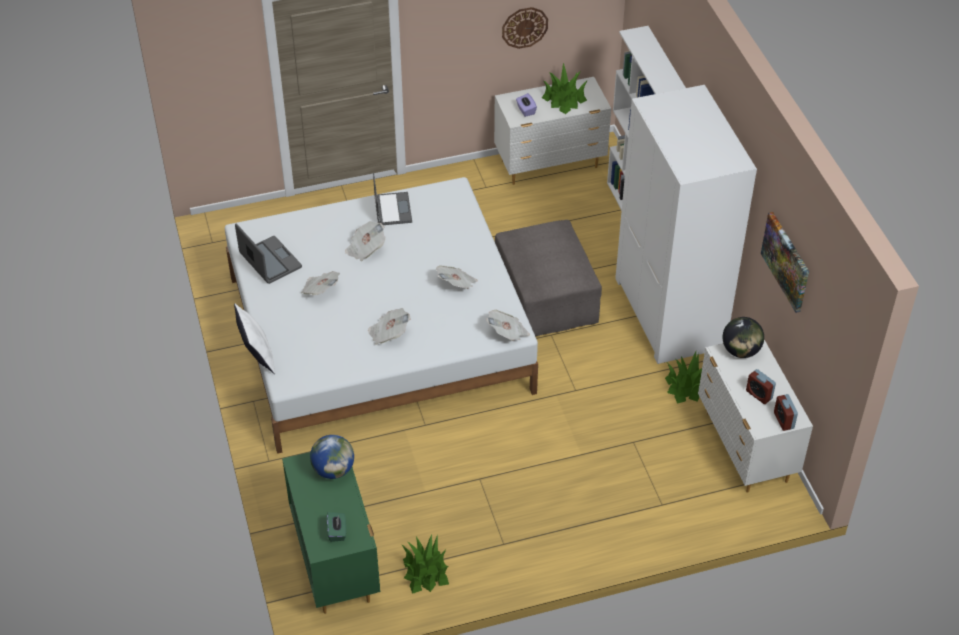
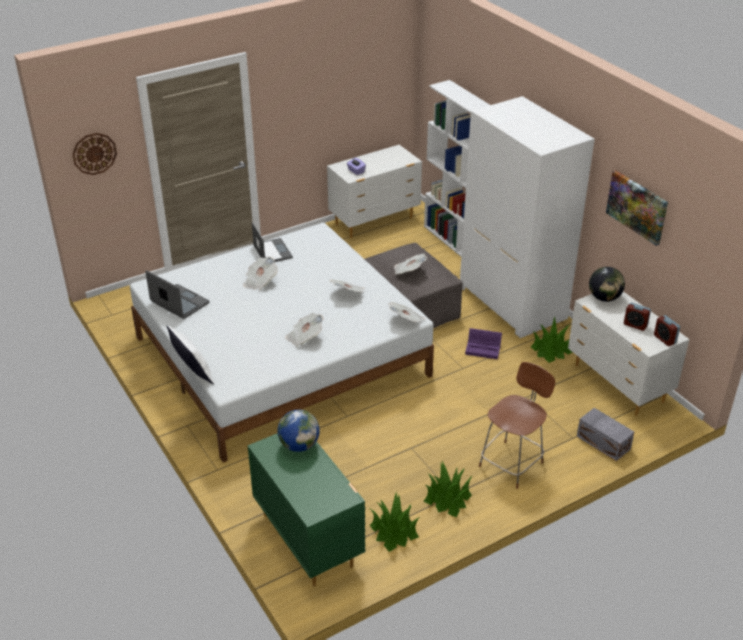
camera: 15 degrees left, 10 degrees down
(320, 290) = (232, 316): newspaper -> newspaper (409, 271)
(337, 532) = (322, 495): green tissue box -> none
(524, 27) = (346, 102): wall clock -> wall clock (94, 153)
(564, 99) = (382, 160): potted plant -> potted plant (447, 498)
(582, 521) = (512, 463): none -> brown chair
(610, 370) = (484, 349): none -> purple storage box
(694, 517) = (603, 442): none -> grey storage box

